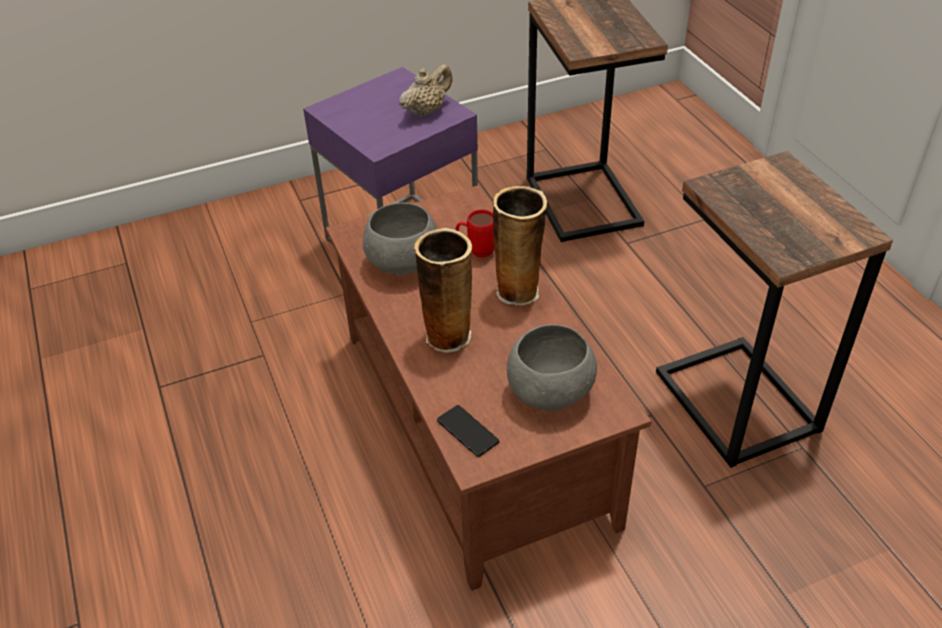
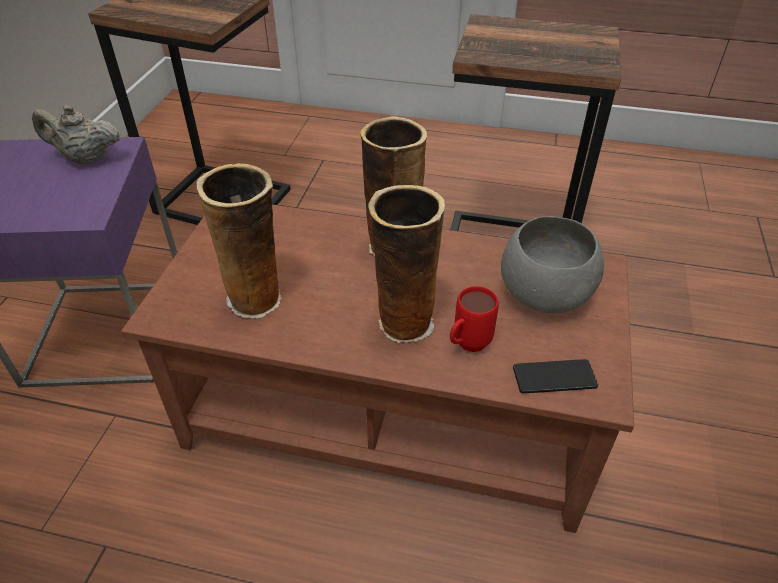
camera: 55 degrees left, 0 degrees up
(402, 261) = (257, 299): grey bowl -> vase
(426, 110) = (86, 159): beige teapot -> beige teapot turned 75 degrees counterclockwise
(476, 251) = (307, 243): red mug -> red mug (466, 346)

